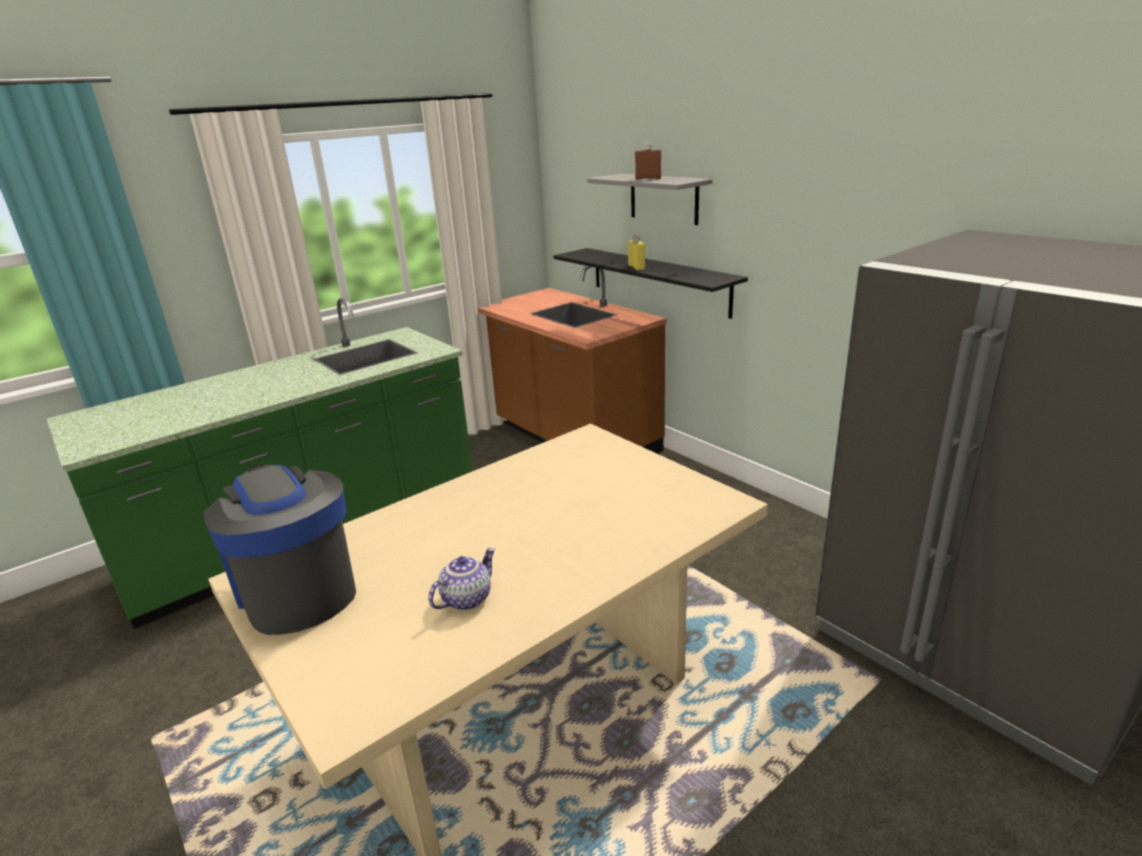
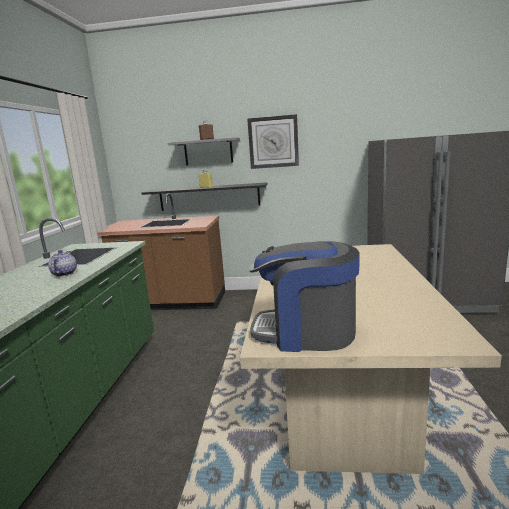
camera: 45 degrees left, 10 degrees down
(466, 598) = (383, 297): teapot -> teapot (64, 274)
(767, 197) = (273, 142): none -> wall clock

